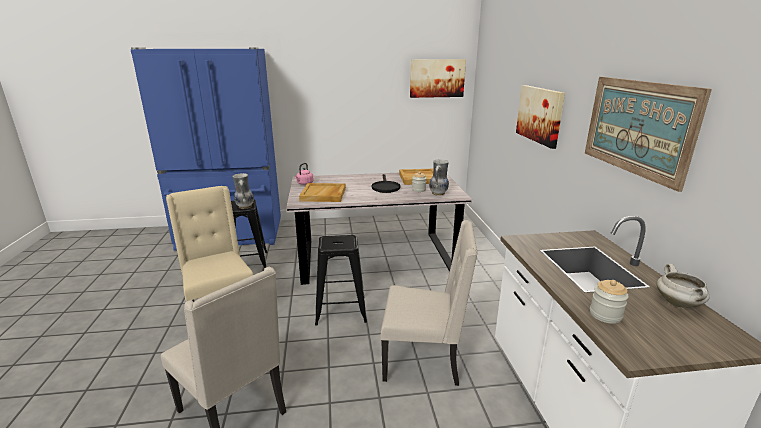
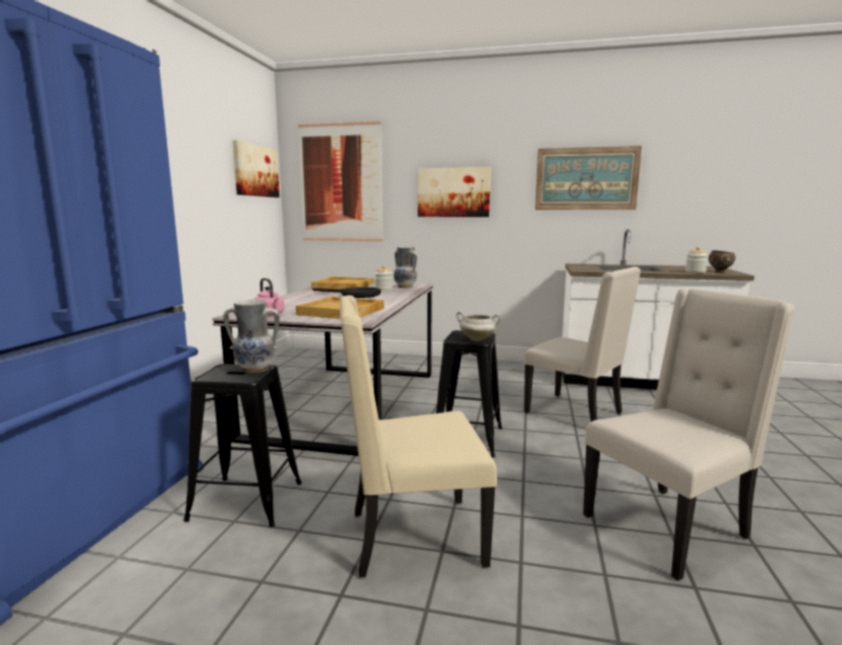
camera: 70 degrees left, 10 degrees down
(424, 360) = (576, 413): beige chair -> beige chair turned 105 degrees clockwise
(492, 90) = (341, 183): none -> picture
(639, 339) = (720, 272): none -> brown bowl
(678, 304) = (675, 266): white cooking pot -> white cooking pot (478, 339)

